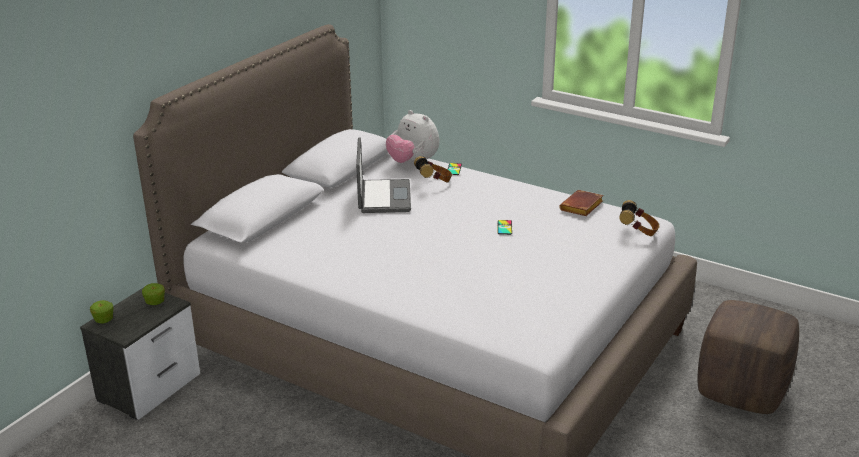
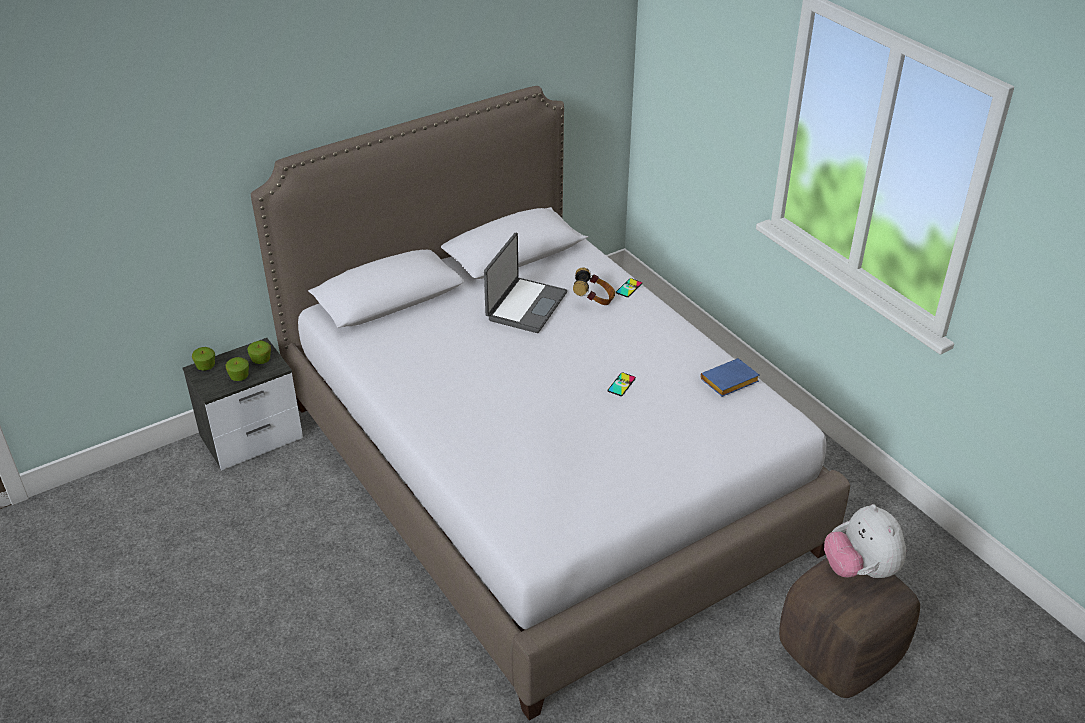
camera: 25 degrees right, 10 degrees up
(144, 319) = (239, 377): none -> apple
(413, 162) = (592, 266): plush toy -> plush toy (860, 570)
(582, 207) = (729, 382): brown book -> blue book
(638, 232) = (767, 436): headphones -> none

